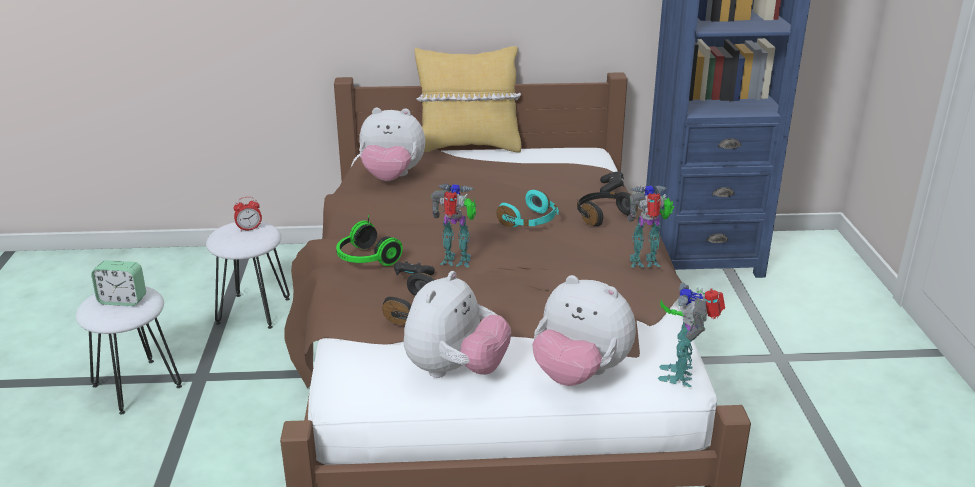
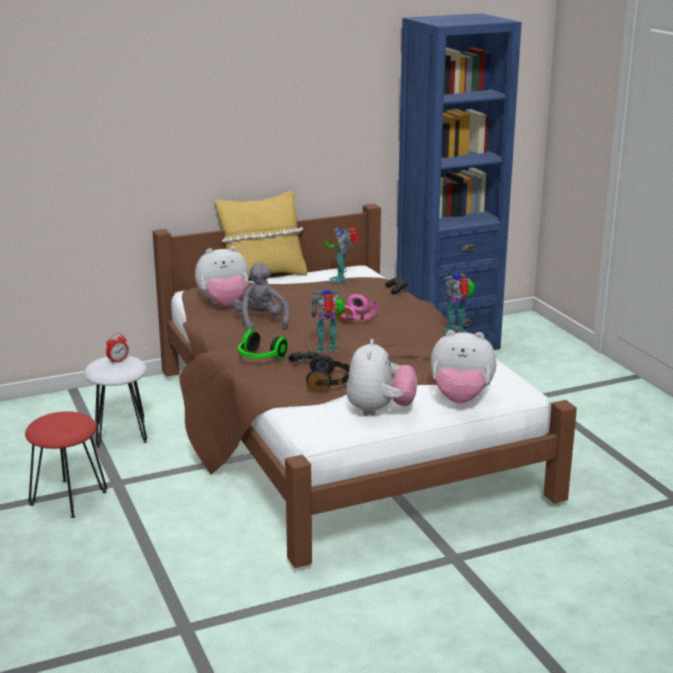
camera: 20 degrees left, 5 degrees down
(122, 300) = (63, 422): alarm clock -> none
(138, 385) = (69, 498): white stool -> red stool
(411, 209) = (261, 323): none -> grey plush toy
(530, 221) = (358, 317): turquoise headphones -> pink headphones
(602, 215) = (405, 307): black headphones -> none
(681, 374) = (522, 388): toy robot -> toy robot (341, 279)

